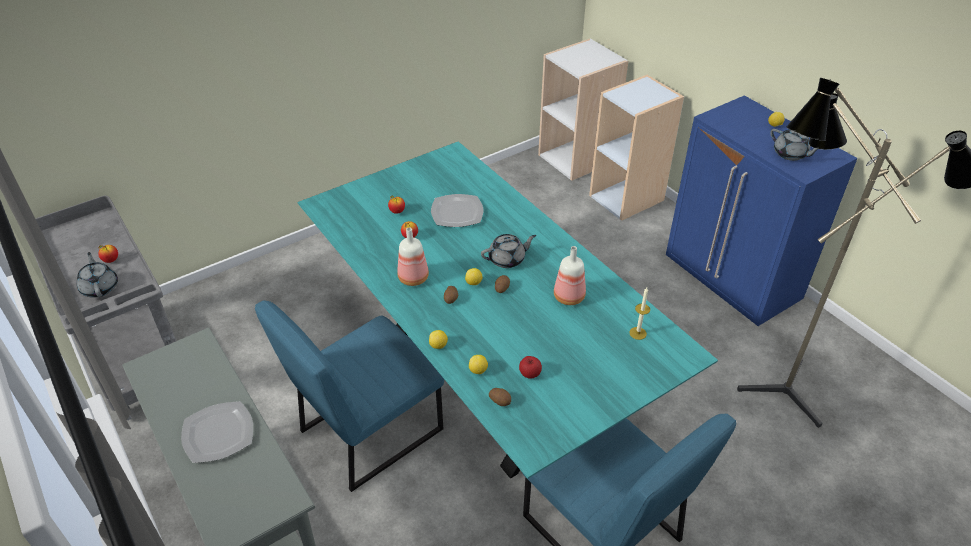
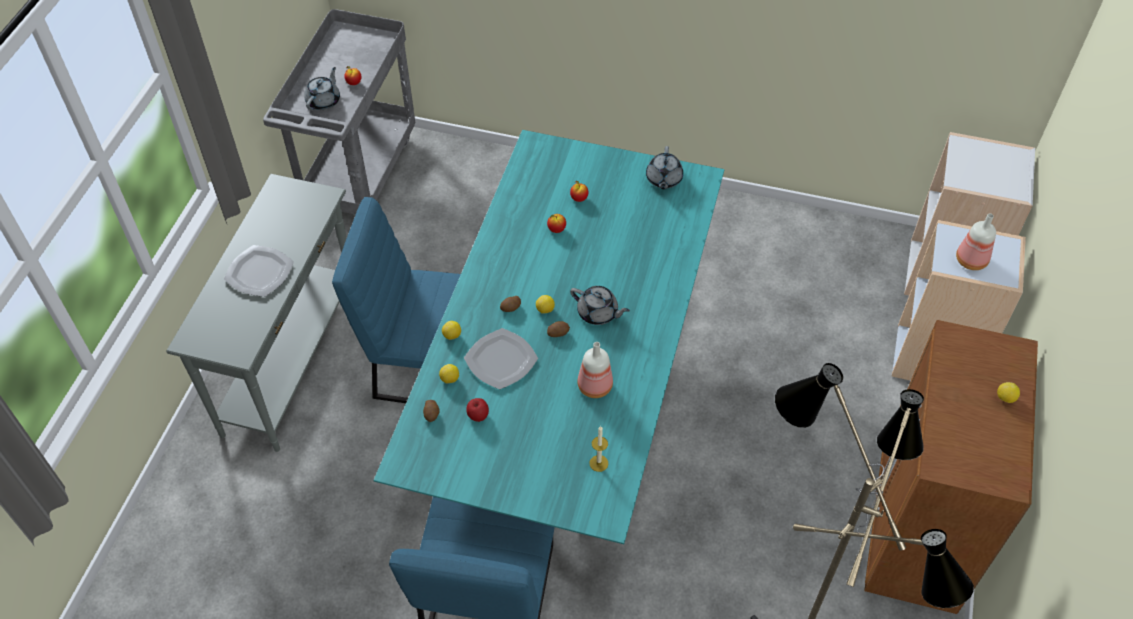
camera: 50 degrees right, 10 degrees up
(414, 278) = (511, 267): bottle -> bottle (972, 261)
(457, 212) = (622, 238): plate -> plate (502, 360)
(733, 276) = (918, 527): blue cabinet -> brown cabinet
(790, 154) = (963, 438): grey teapot -> grey teapot (663, 179)

